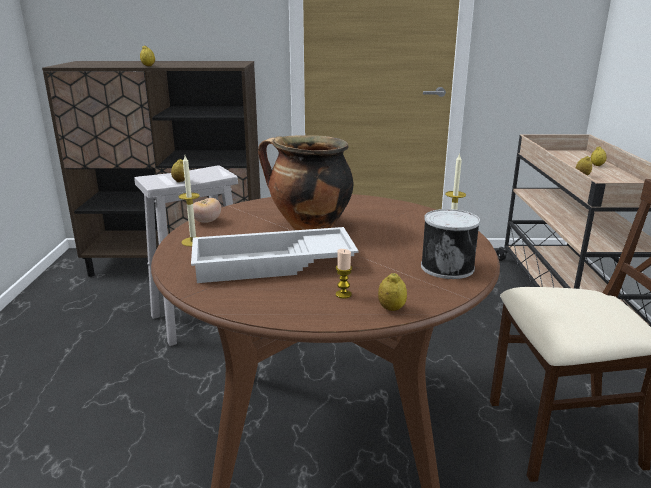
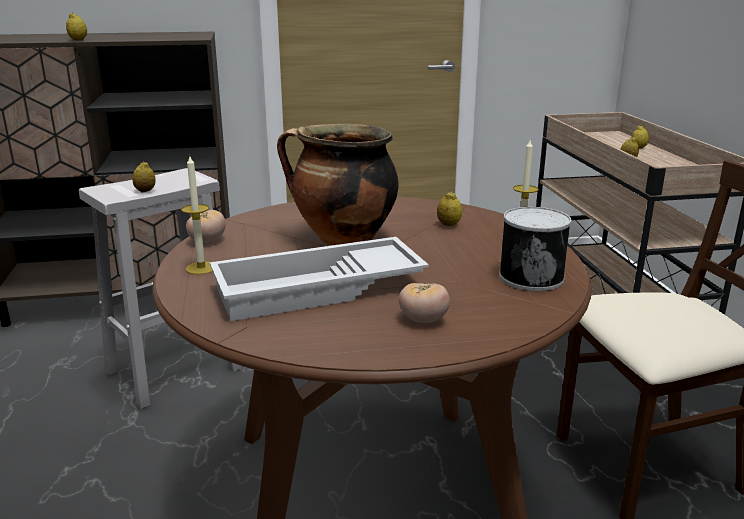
camera: 10 degrees left, 0 degrees up
(343, 294) = (423, 320): candle -> tomato
(391, 308) = (488, 332): lemon -> lemon (448, 225)

